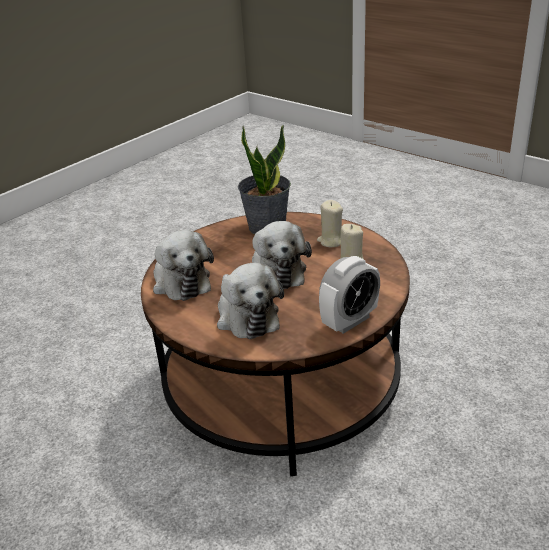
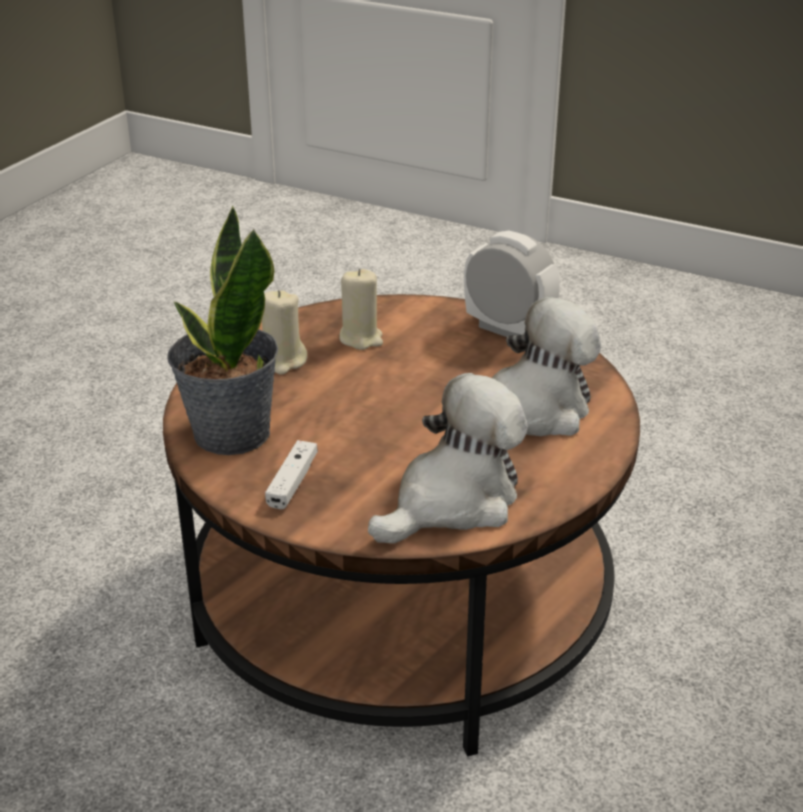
camera: 105 degrees left, 0 degrees up
(219, 240) = (292, 482): none -> white game controller
(277, 270) = (391, 402): plush toy -> none

